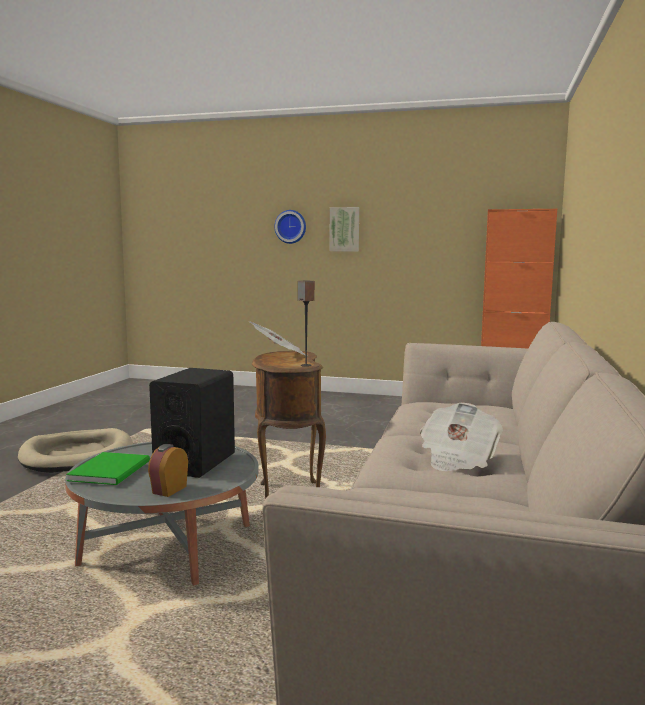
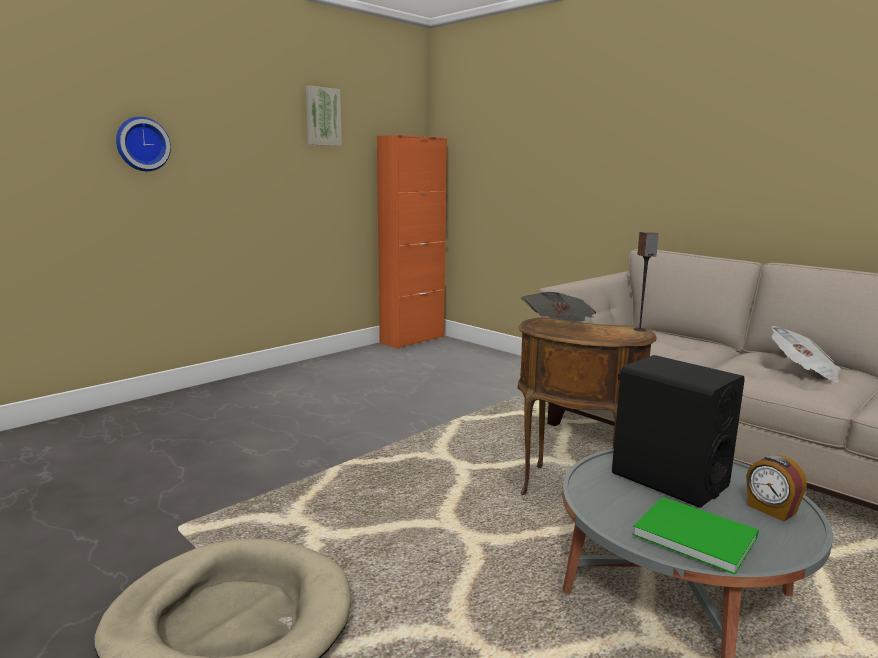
camera: 60 degrees left, 5 degrees up
(344, 229) = (224, 151): picture -> picture (322, 117)

